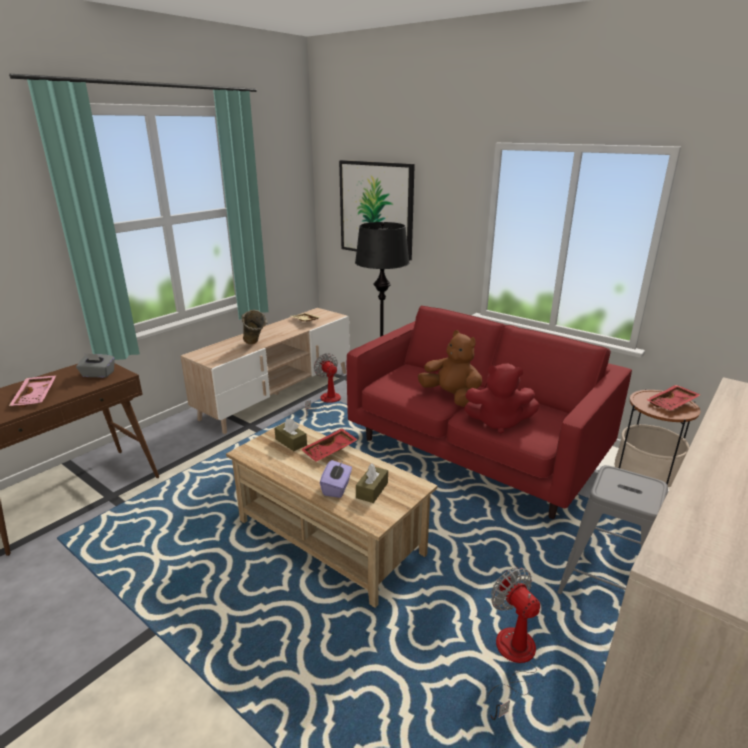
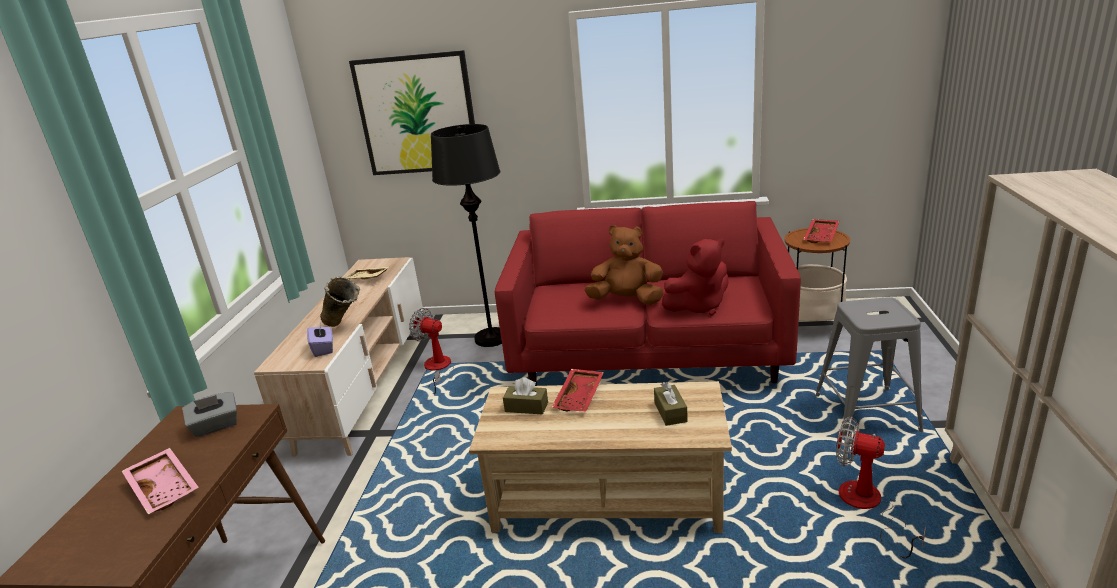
camera: 30 degrees left, 0 degrees up
(337, 488) = (636, 426): purple tissue box -> purple tissue box (323, 349)

